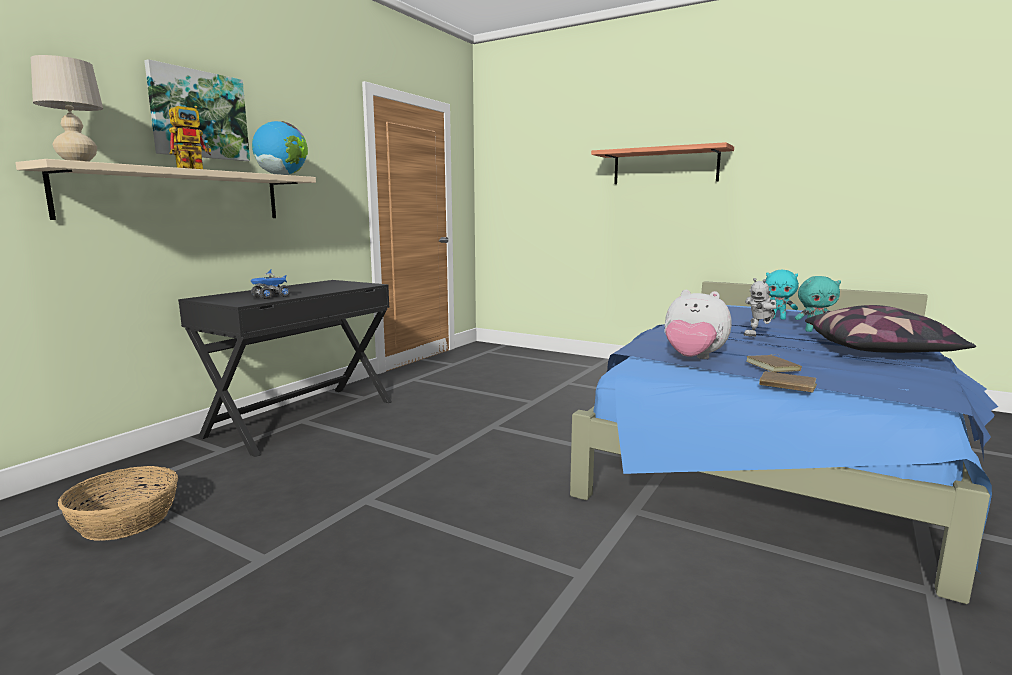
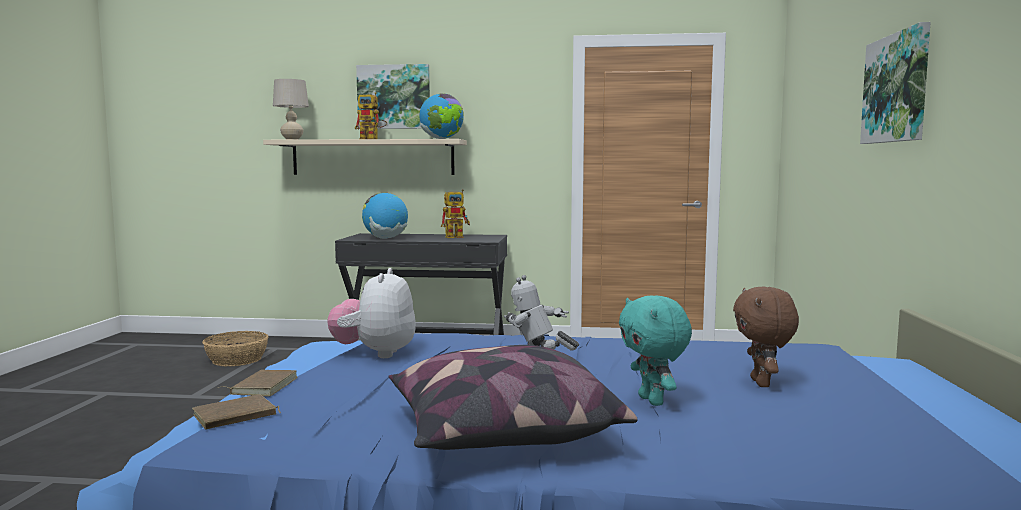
camera: 65 degrees right, 5 degrees down
(270, 297) = (385, 238): toy truck -> globe
(317, 286) = (458, 237): none -> toy robot
(665, 166) = (897, 88): shelf -> picture
(774, 366) = (338, 377): brown book -> brown book (235, 417)
(777, 318) = (762, 383): turquoise plush toy -> brown plush toy

